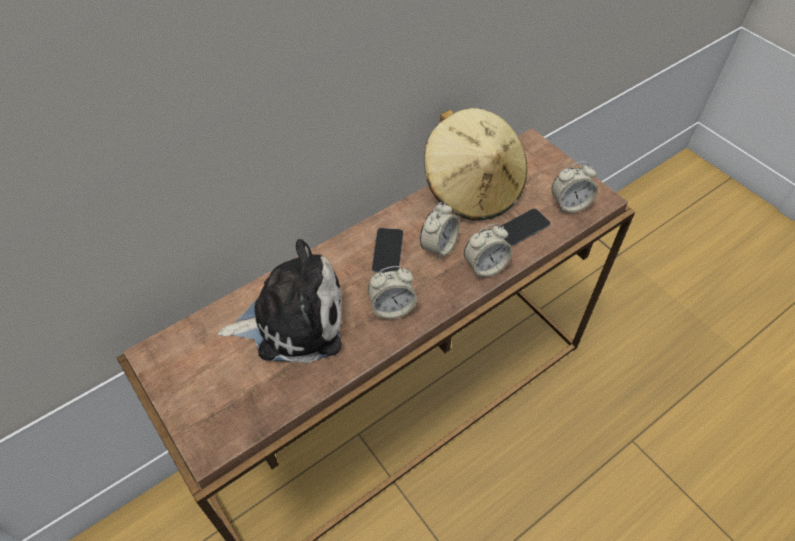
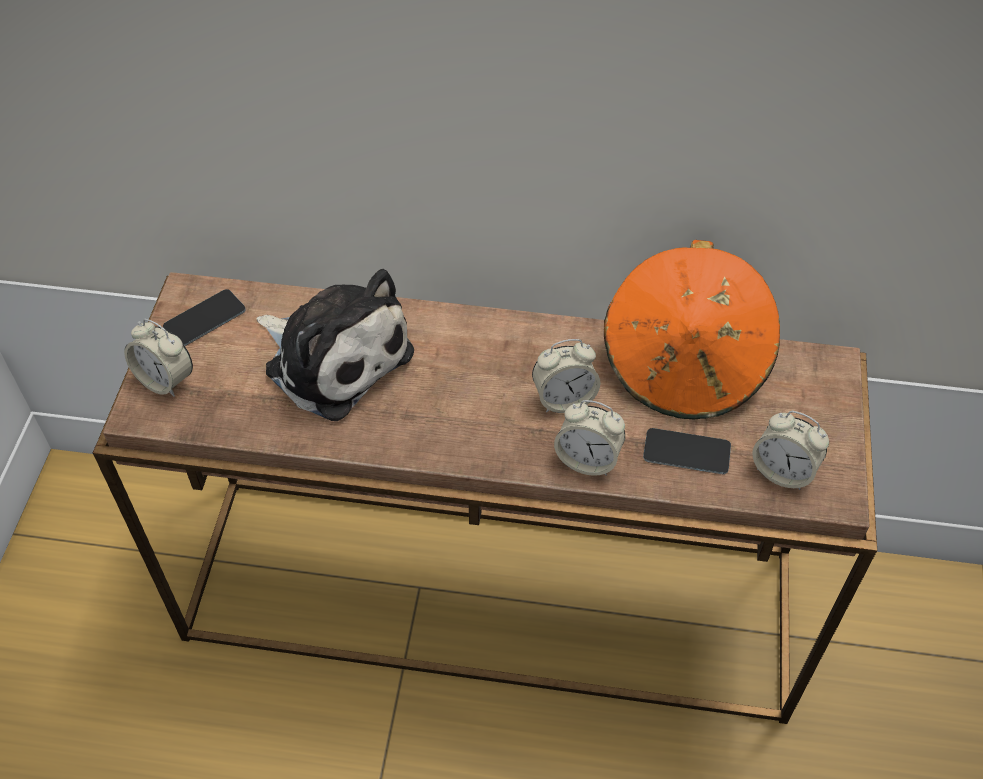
camera: 45 degrees right, 0 degrees up
(387, 251) = (505, 361): phone -> phone (204, 318)
(392, 308) = (438, 422): alarm clock -> alarm clock (165, 380)
(473, 189) = (685, 366): beige hat -> orange hat

